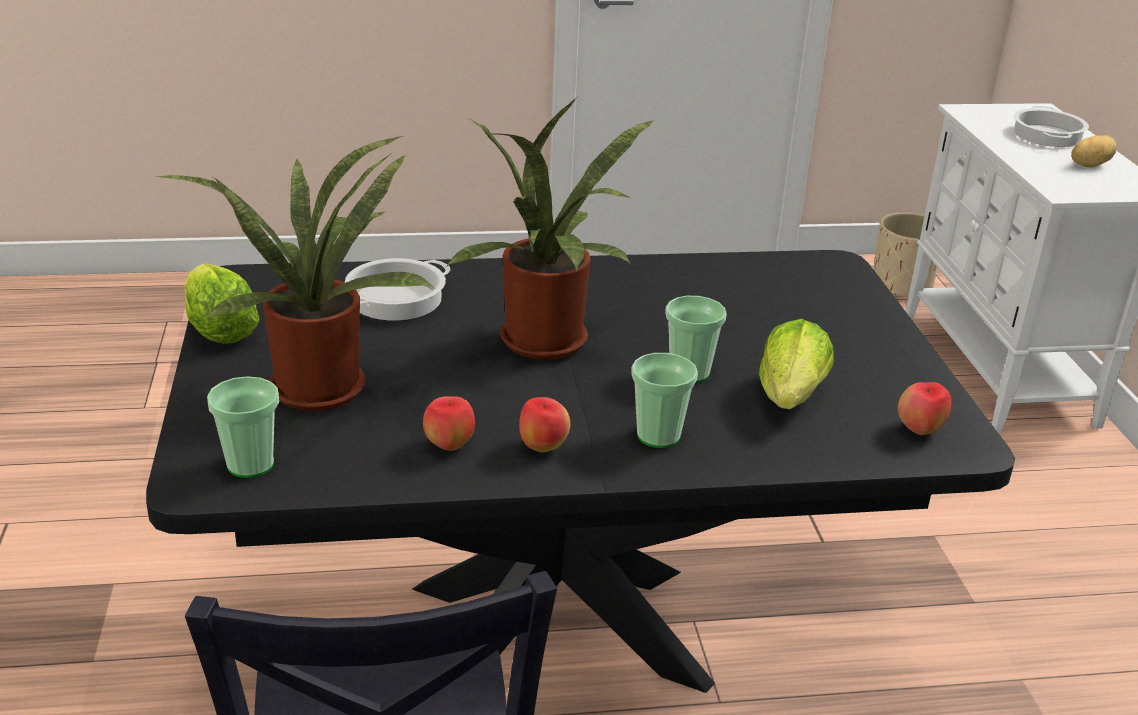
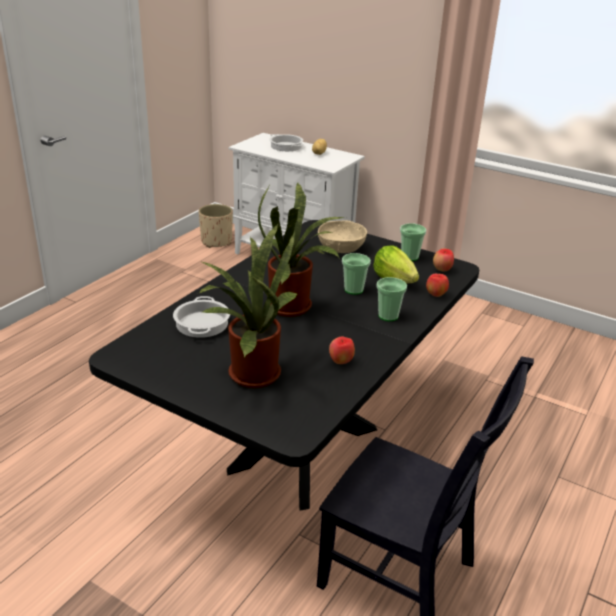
camera: 50 degrees left, 0 degrees up
(220, 331) = (161, 380): lettuce -> none
(250, 464) = (295, 416): cup -> cup (409, 257)
(542, 447) = (367, 342): apple -> apple (436, 295)
(805, 311) = (341, 248): none -> beige bowl

